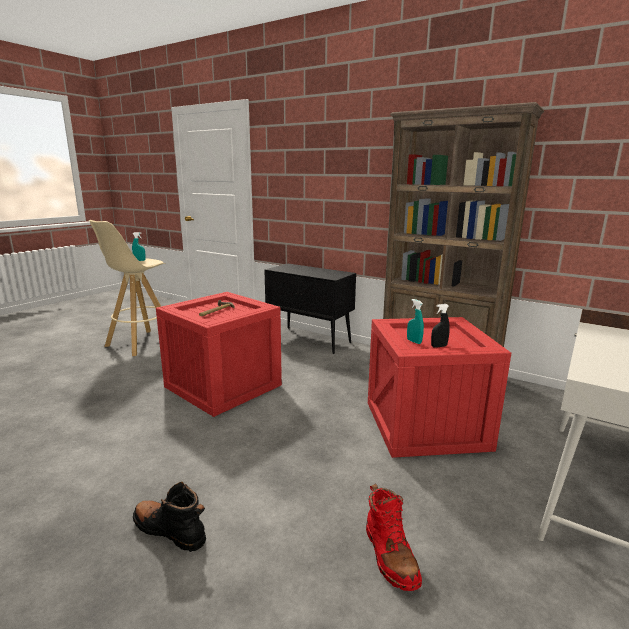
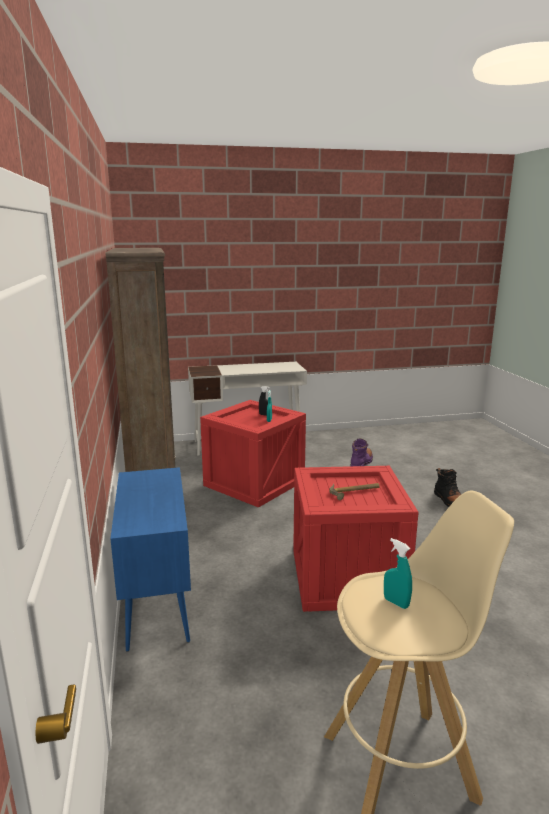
camera: 135 degrees left, 0 degrees up
(310, 340) = (157, 601): black cabinet -> blue cabinet
(390, 555) = (361, 463): red boot -> purple boot

